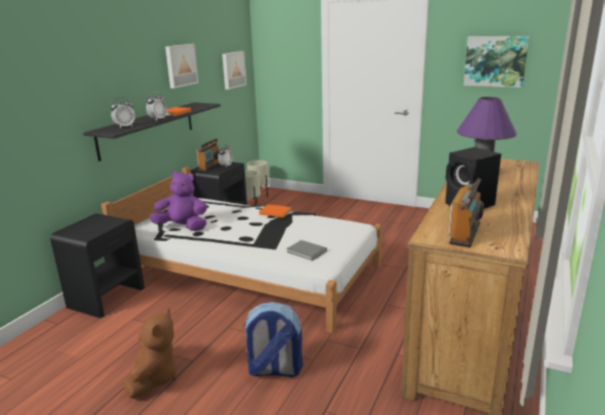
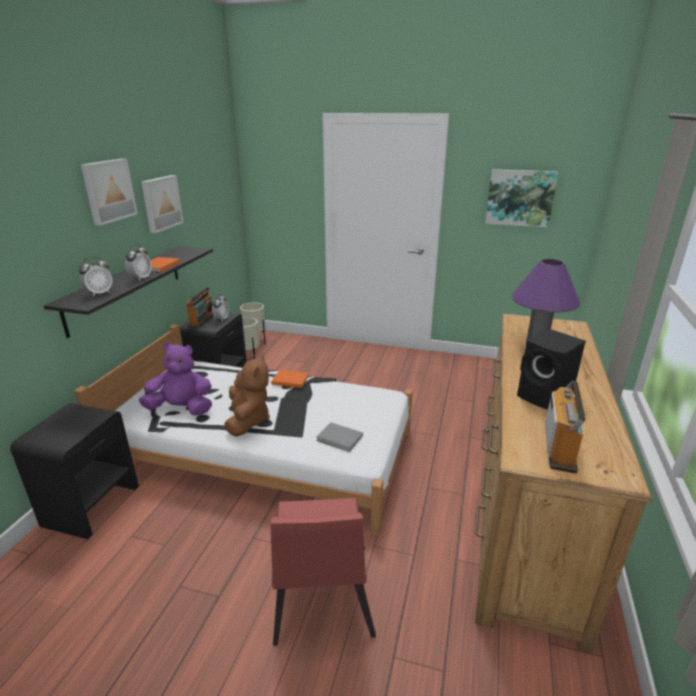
camera: 10 degrees left, 5 degrees up
(154, 378) = (173, 630): brown plush toy -> brown plush toy (248, 420)
(233, 69) = (220, 201): picture -> picture (108, 191)
(274, 370) = (321, 599): backpack -> red chair

